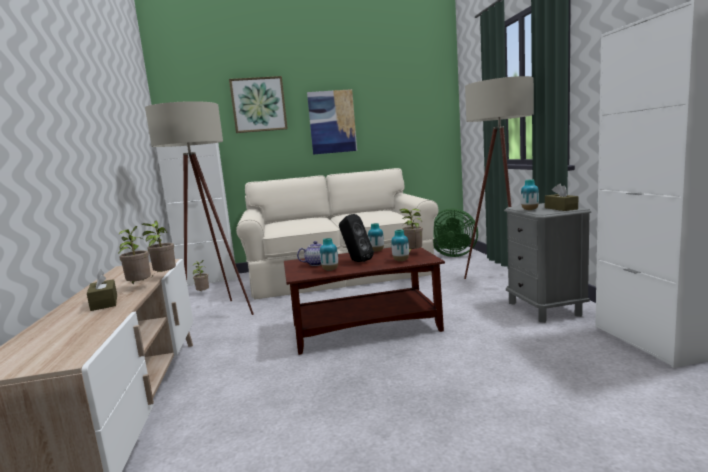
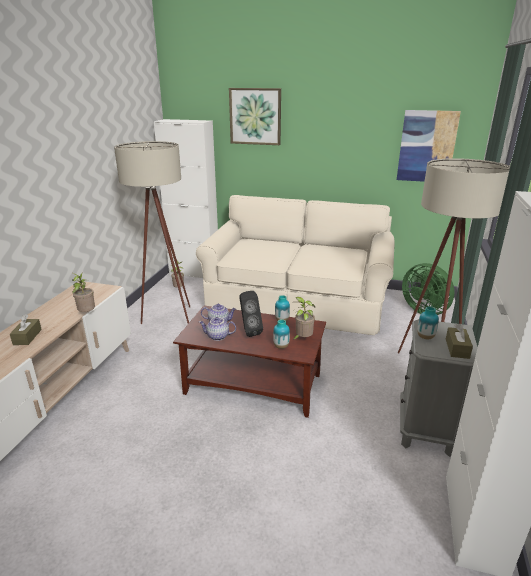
camera: 25 degrees right, 15 degrees up
(139, 287) = (62, 322): potted plant -> none
(330, 270) = (217, 337): vase -> teapot
(332, 122) = (327, 142): picture -> picture (427, 146)

